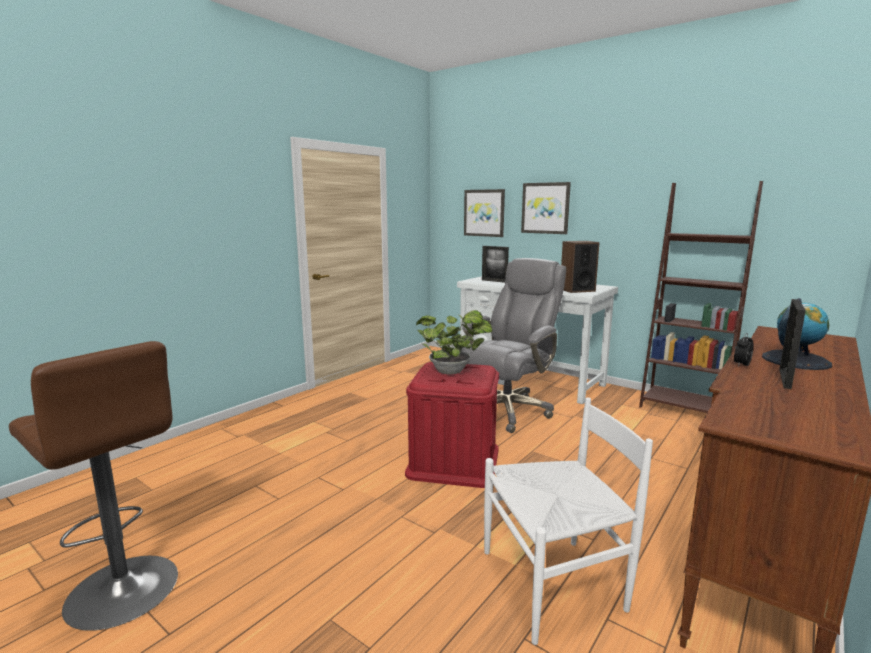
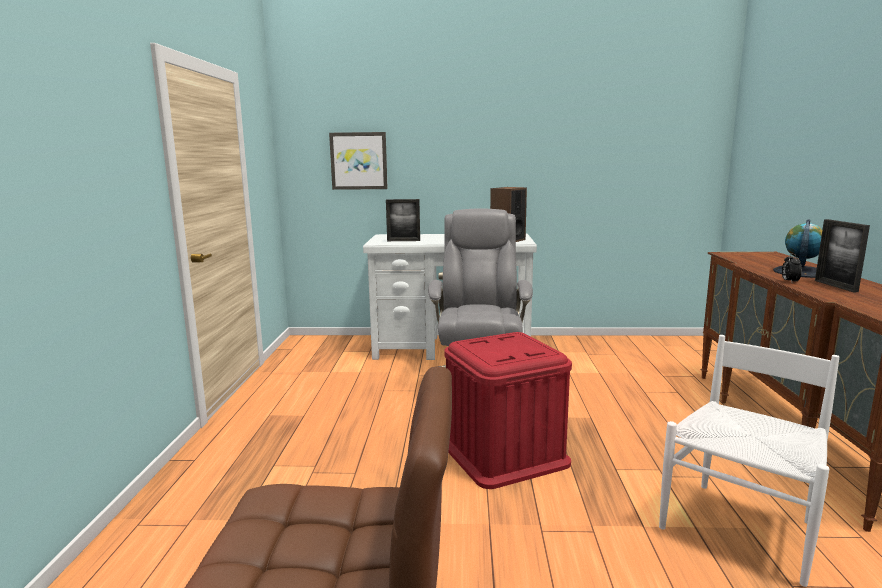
camera: 35 degrees left, 0 degrees up
(453, 372) = (502, 346): potted plant -> none
(545, 208) = (439, 153): picture -> none
(683, 409) = (606, 343): brown bookcase -> none

